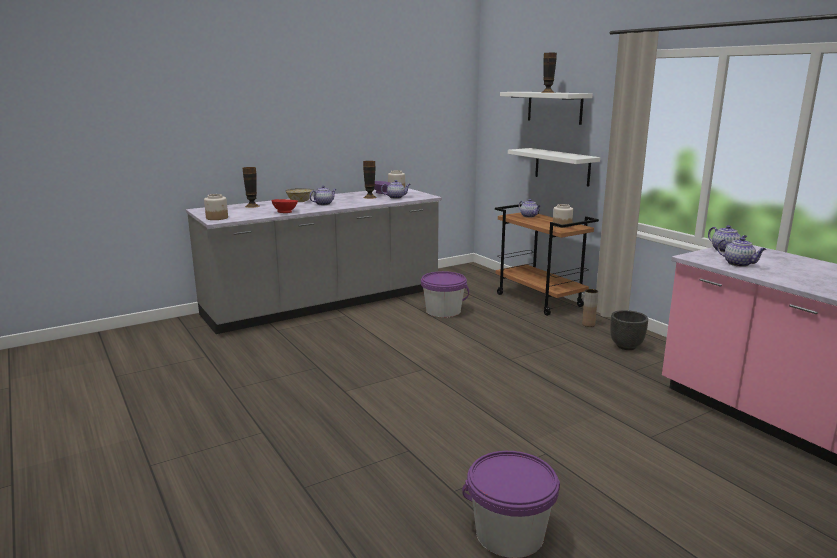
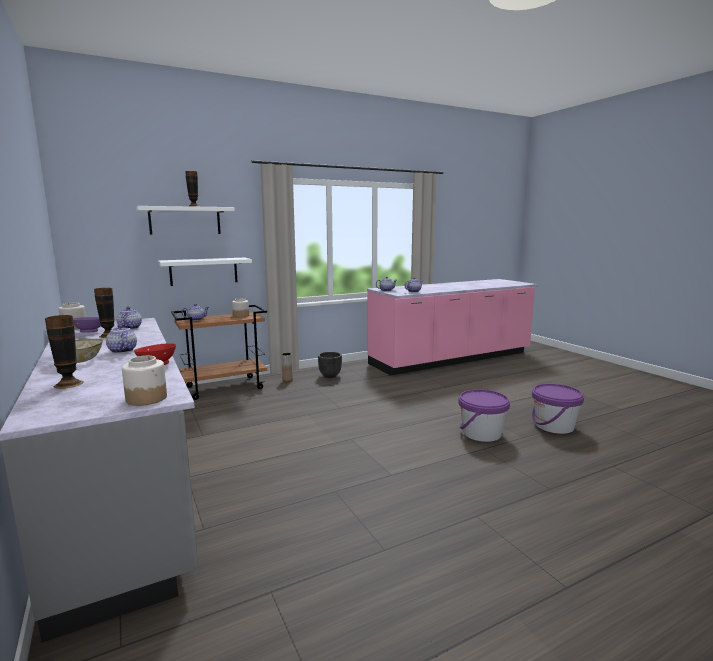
camera: 85 degrees left, 5 degrees down
(443, 311) = (219, 424): purple bucket -> purple bucket (481, 433)

